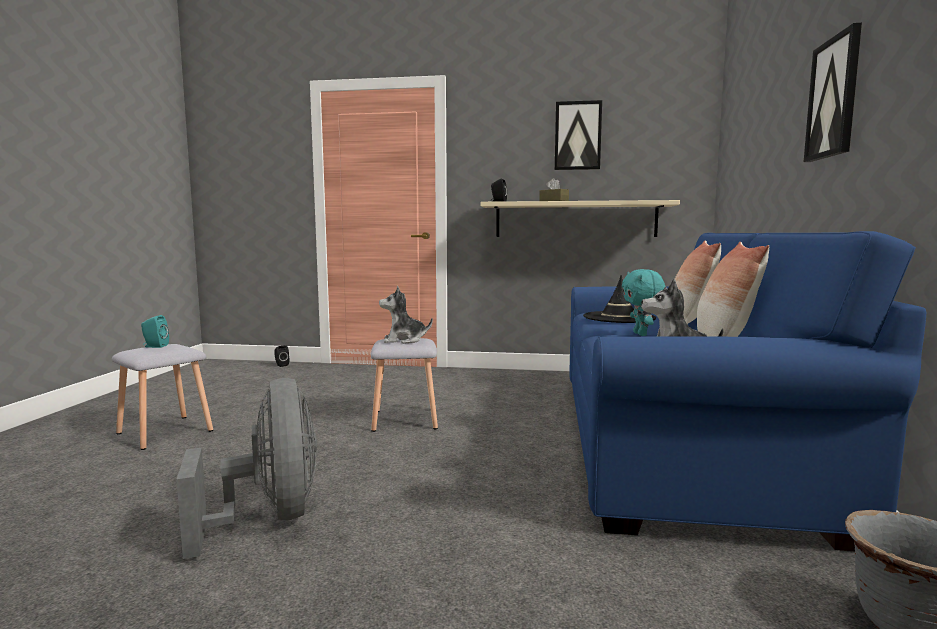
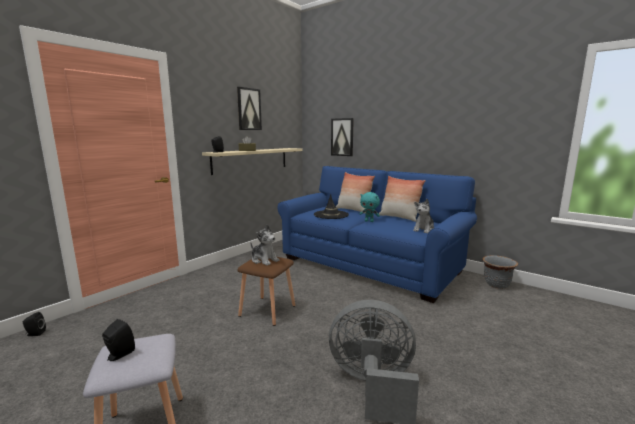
camera: 60 degrees left, 5 degrees up
(154, 346) = (119, 355): turquoise speaker -> black speaker
(404, 340) = (264, 260): plush toy -> plush toy turned 75 degrees counterclockwise
(406, 419) = (267, 310): grey stool -> brown stool
(834, 98) = (411, 121): picture -> picture (342, 137)

